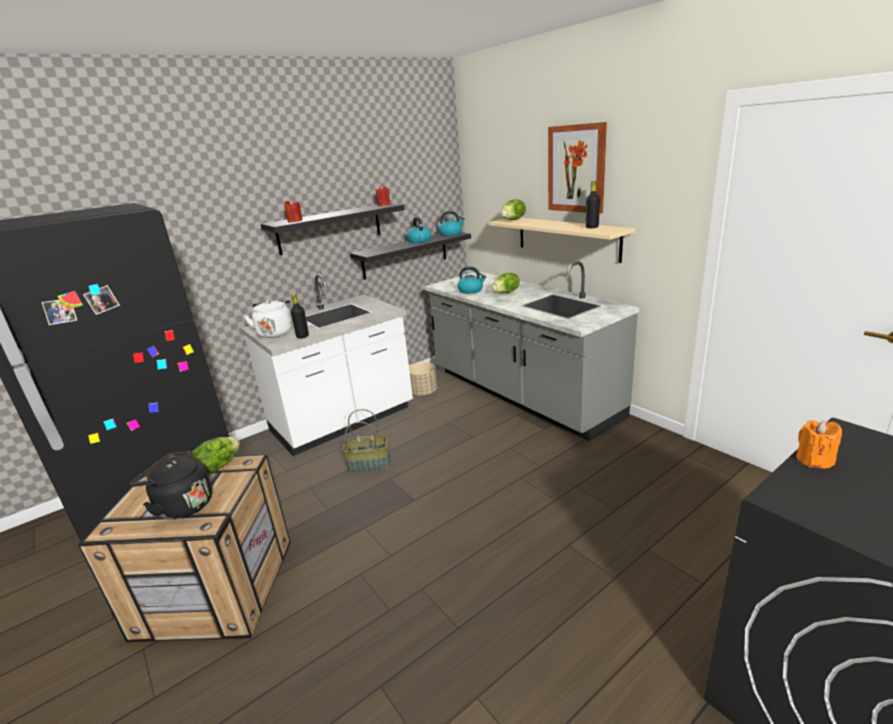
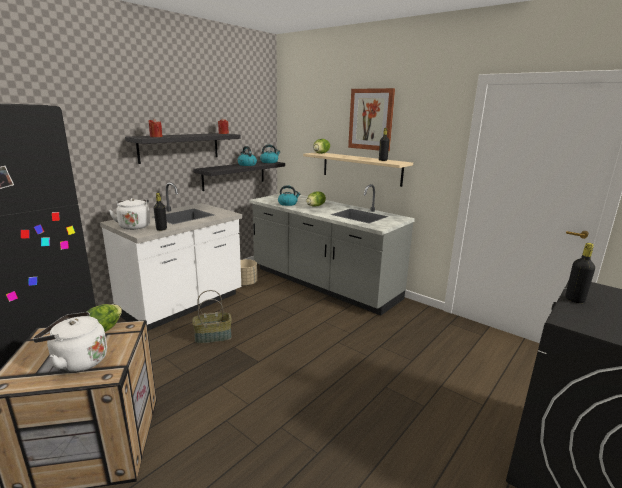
camera: 15 degrees left, 5 degrees down
(182, 506) = (77, 362): black kettle -> white kettle
(814, 460) = (574, 299): orange candle -> black bottle

